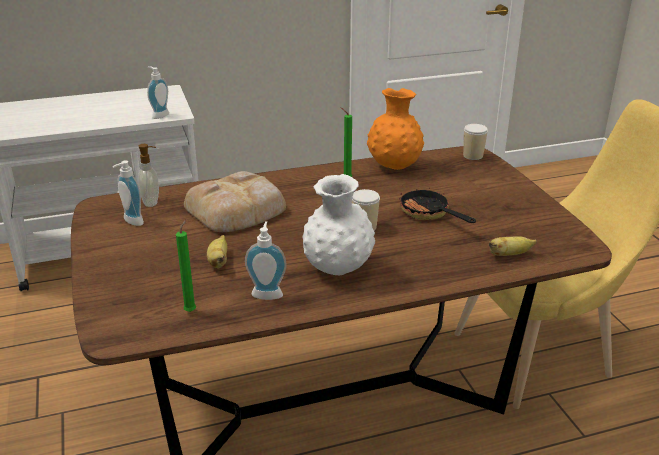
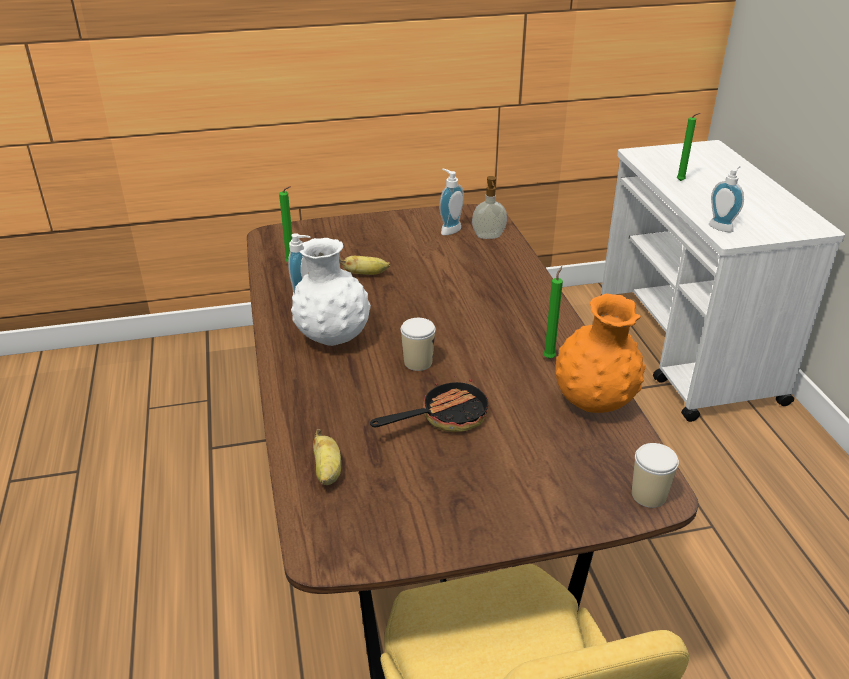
camera: 95 degrees right, 5 degrees up
(71, 122) = (681, 181): none -> green candle
(238, 209) = (469, 282): bread -> none

